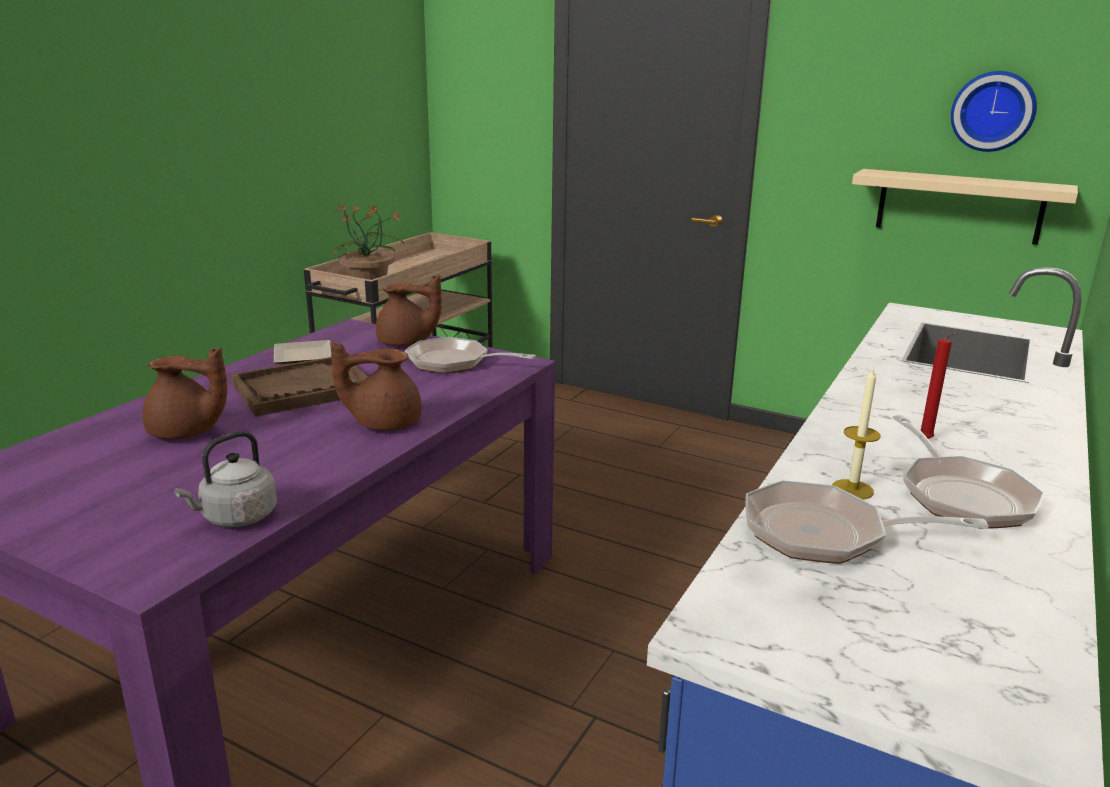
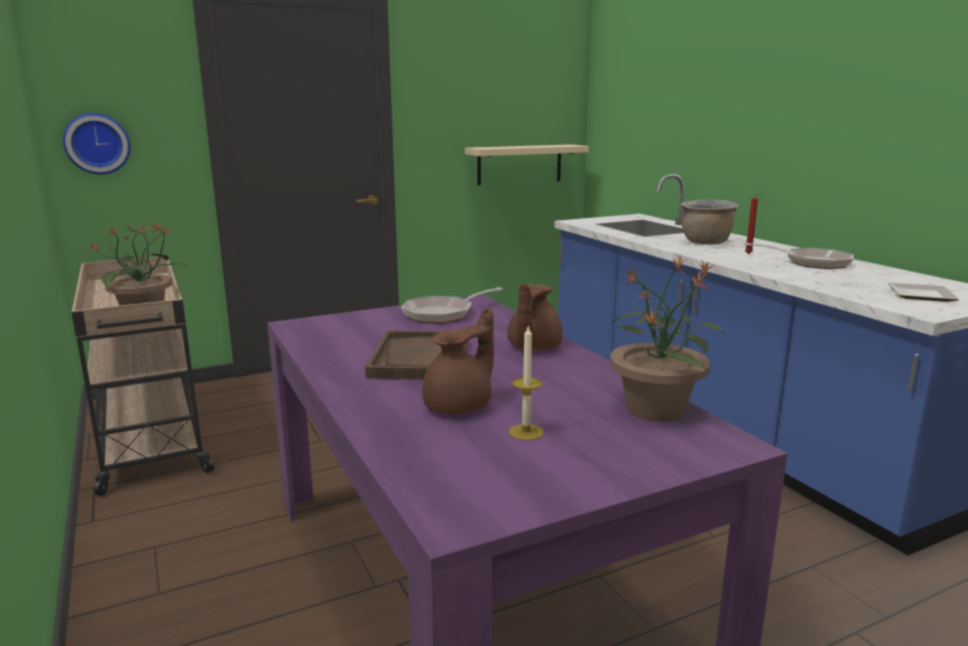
camera: 55 degrees left, 5 degrees down
(236, 517) = (655, 408): grey kettle -> potted plant
(305, 355) = (336, 347): plate -> plate (918, 295)
(406, 343) = (372, 317): brown teapot -> none
(825, 534) = (839, 283): frying pan -> none
(852, 489) = (795, 272): candle -> candle (526, 432)
(944, 401) = (705, 243): none -> brown cooking pot
(993, 111) = (528, 105): wall clock -> wall clock (97, 143)

